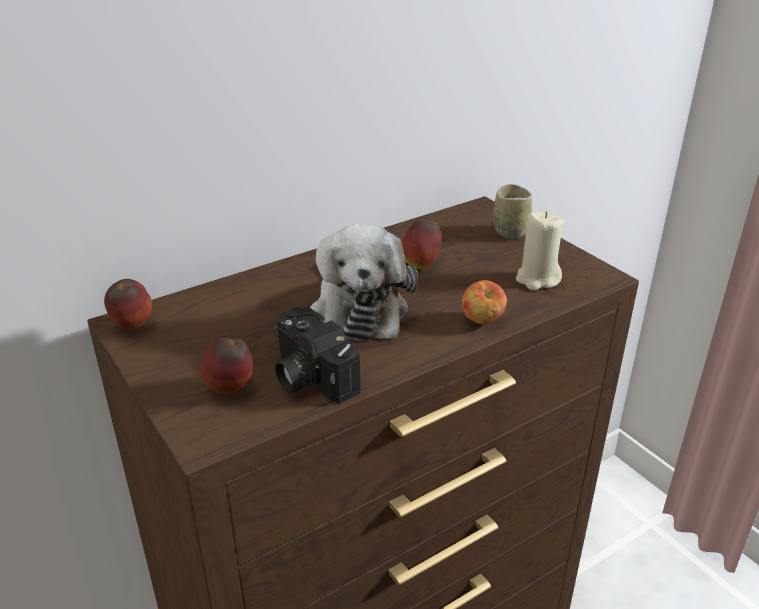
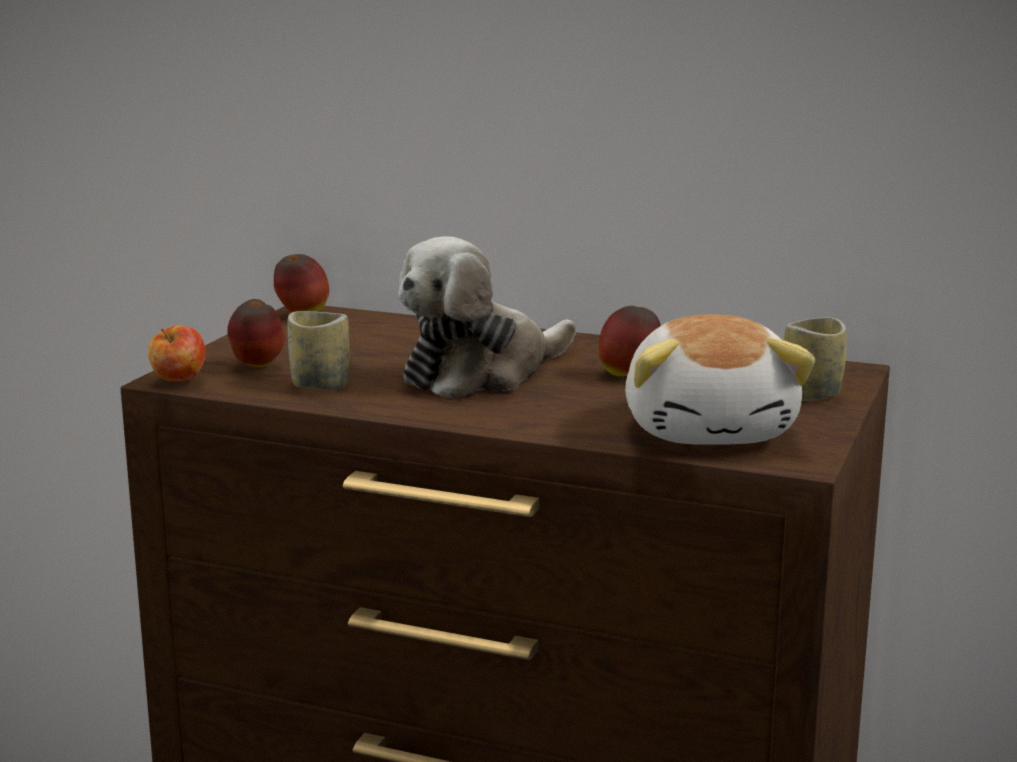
camera: 55 degrees right, 15 degrees down
(307, 376) = (320, 385): camera -> cup
(481, 320) = (554, 424): apple -> apple (179, 382)
(537, 279) = (712, 430): beige candle -> plush toy

